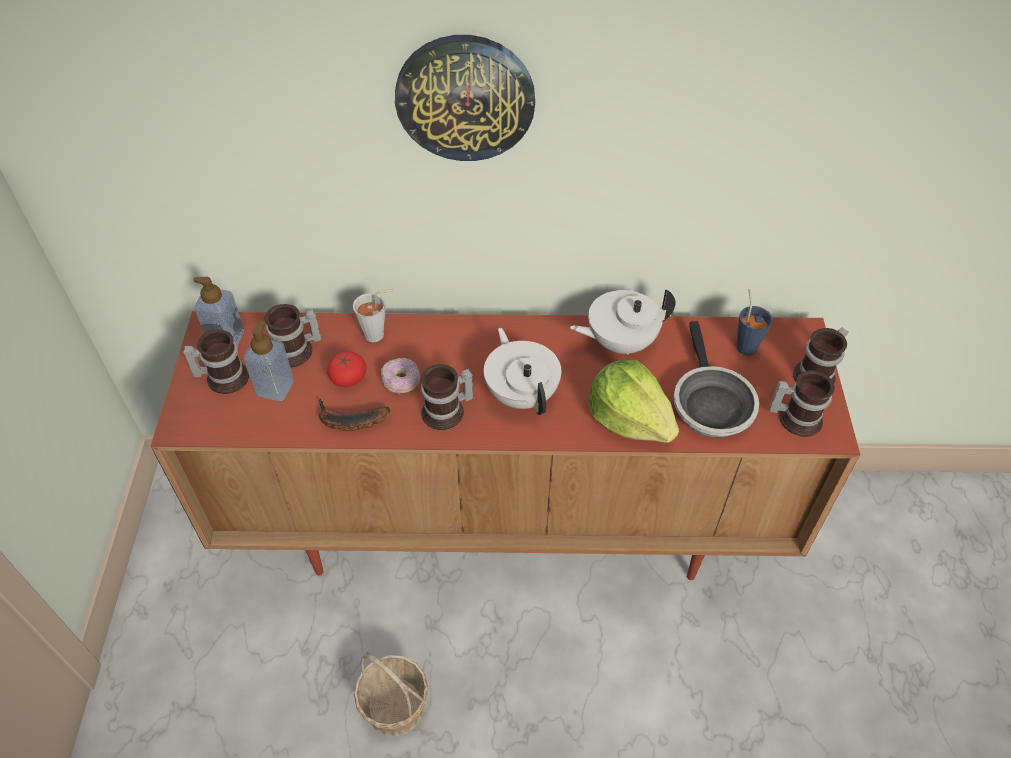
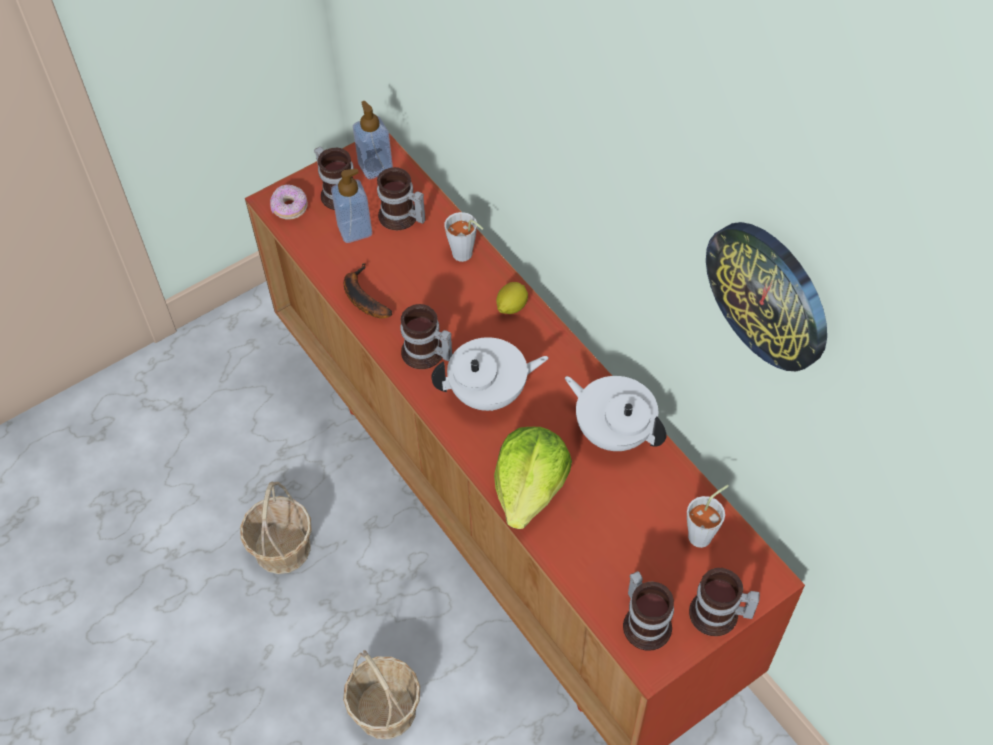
camera: 55 degrees right, 5 degrees up
(348, 378) = (404, 267): tomato -> none
(401, 381) = (430, 304): donut -> donut (289, 208)
(454, 335) = (511, 307): none -> lemon
(465, 98) = (565, 112): wall clock -> wall clock (768, 294)
(522, 393) = (489, 393): white teapot -> white teapot turned 45 degrees clockwise
(599, 715) = (386, 708): none -> basket
(710, 403) = (602, 541): frying pan -> none
(746, 344) = (704, 534): blue cup -> grey cup

